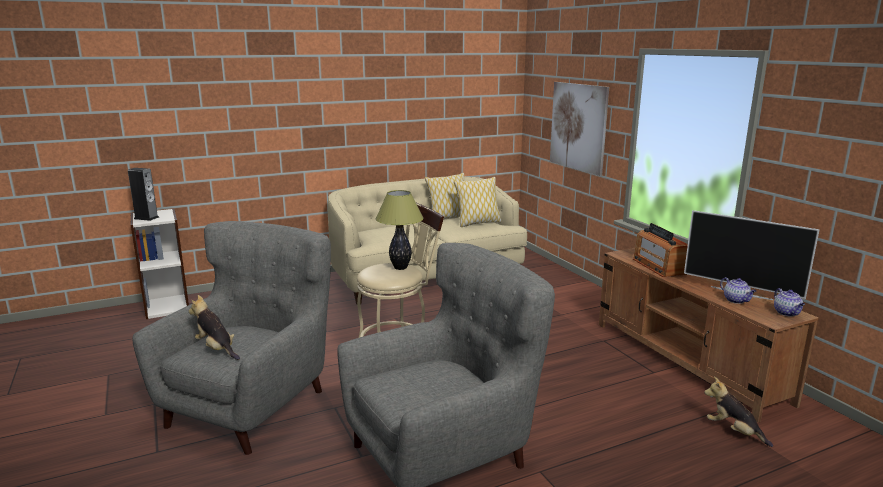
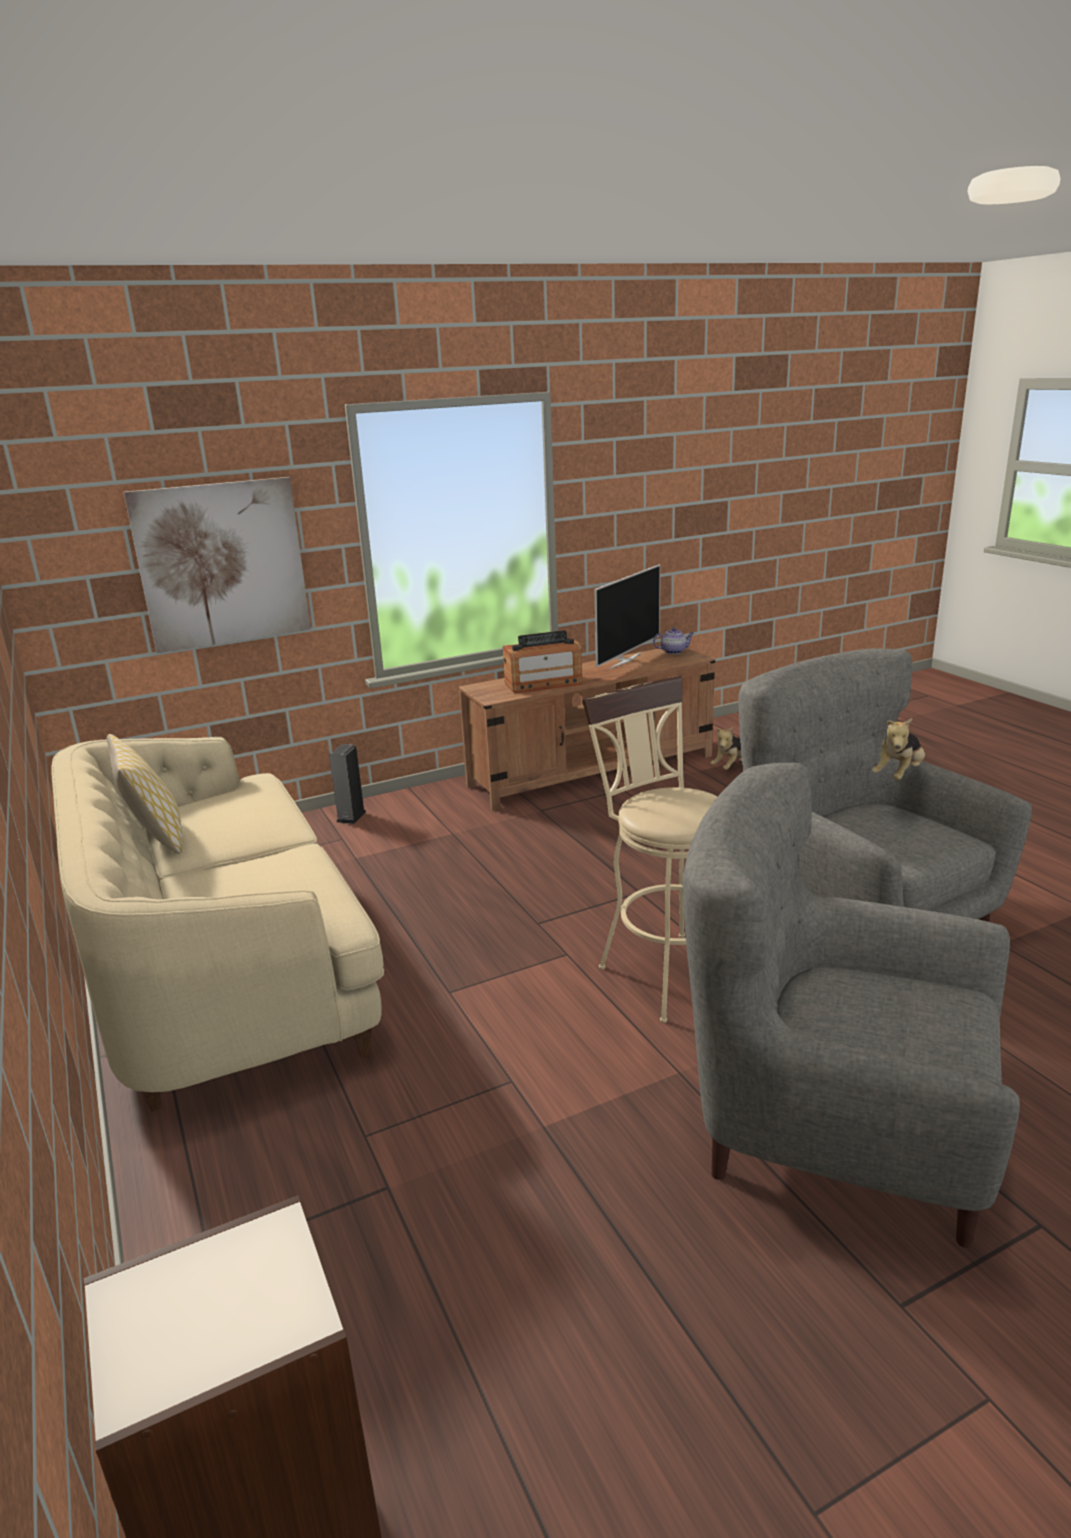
camera: 90 degrees left, 5 degrees up
(146, 218) = (239, 1319): speaker -> speaker (351, 816)
(216, 349) = (913, 1028): plush toy -> plush toy (898, 775)
(400, 267) = (661, 796): table lamp -> none
(477, 223) = (230, 804): pillow -> none
(736, 300) = (647, 664): teapot -> none

